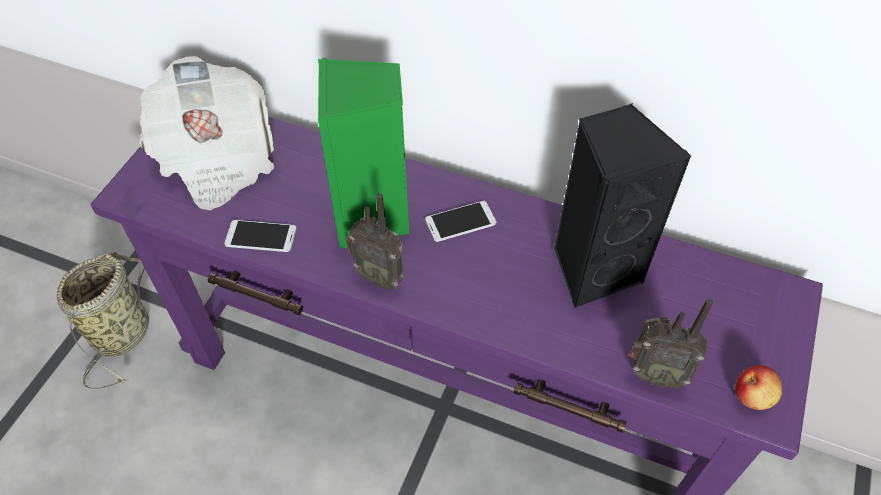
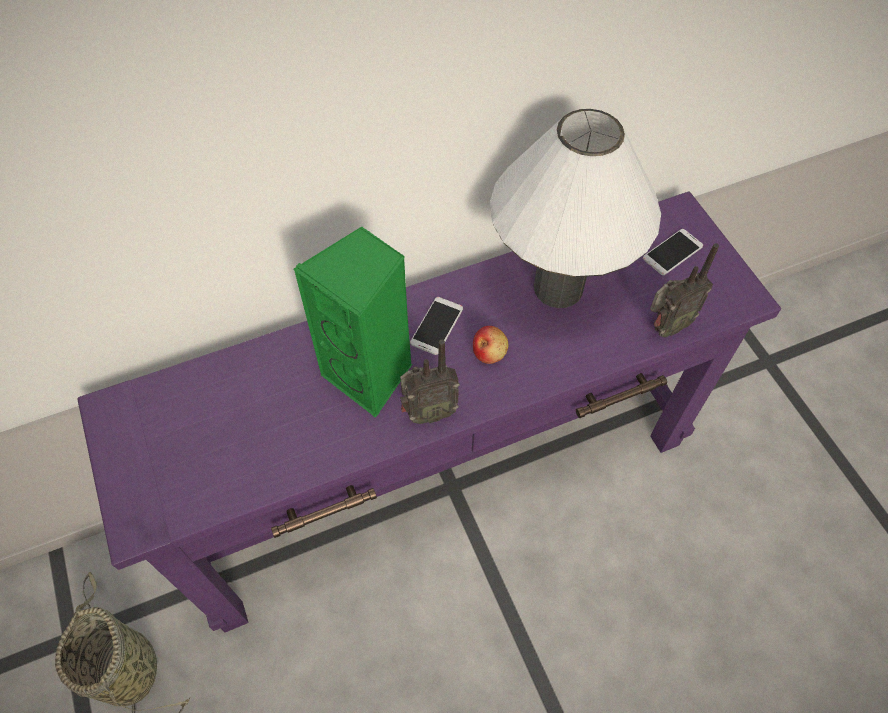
camera: 45 degrees left, 5 degrees up
(216, 158) = (182, 432): newspaper -> none
(260, 236) = (301, 461): phone -> phone (672, 252)
(593, 268) = (558, 288): black speaker -> white table lamp
(753, 395) = (727, 294): apple -> apple (489, 352)

